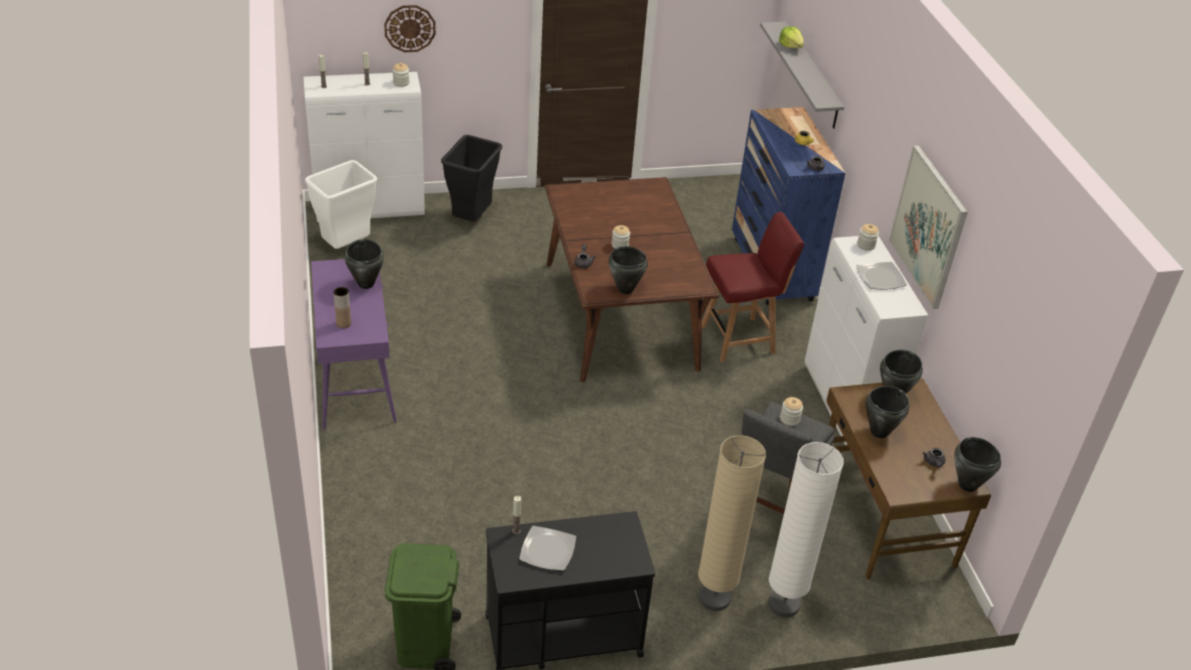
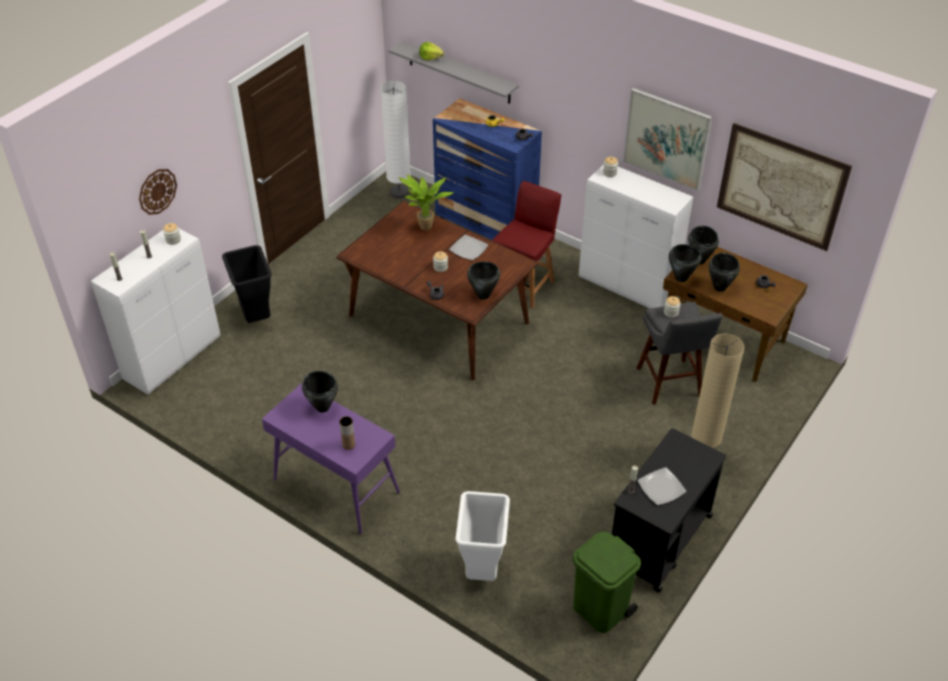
camera: 40 degrees left, 5 degrees up
(346, 247) = (195, 398): white trash can -> white trash can (483, 570)
(652, 208) = (425, 229): none -> potted plant
(784, 604) = (737, 428): white floor lamp -> white floor lamp (399, 193)
(881, 277) = (643, 189): plate -> plate (468, 249)
(967, 485) = (792, 287): black cooking pot -> black cooking pot (681, 278)
(1000, 340) = (781, 187): none -> picture

